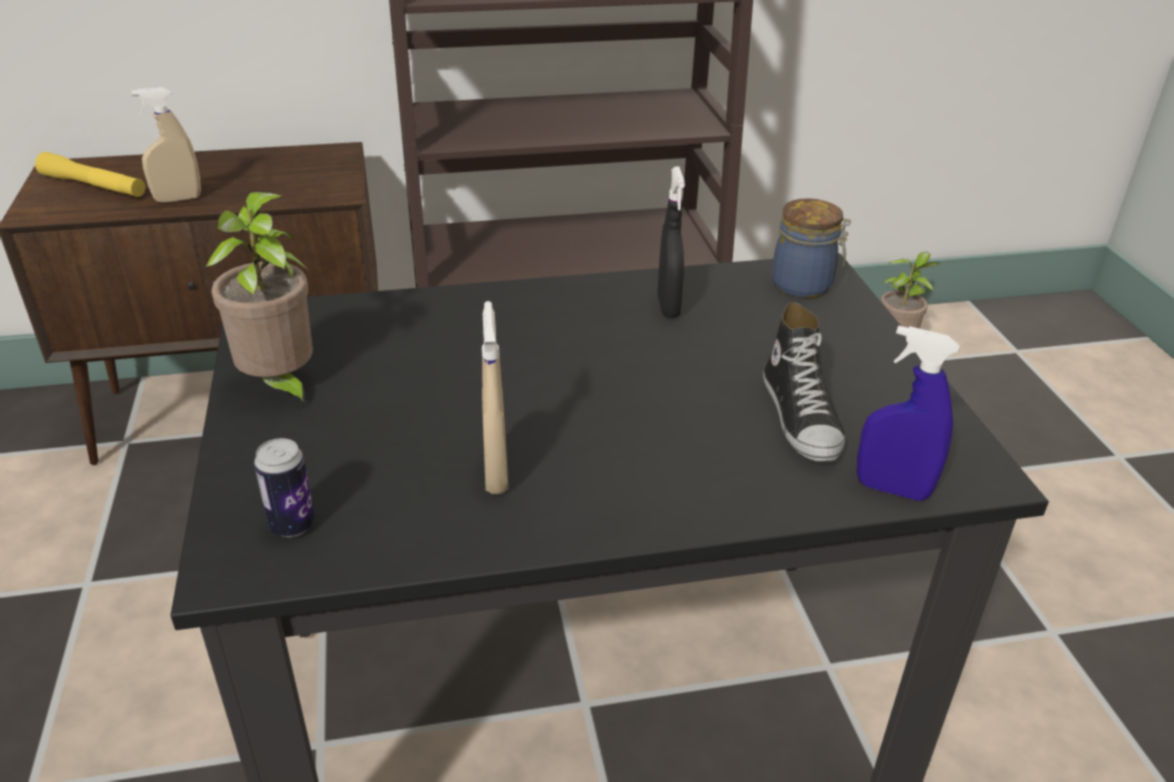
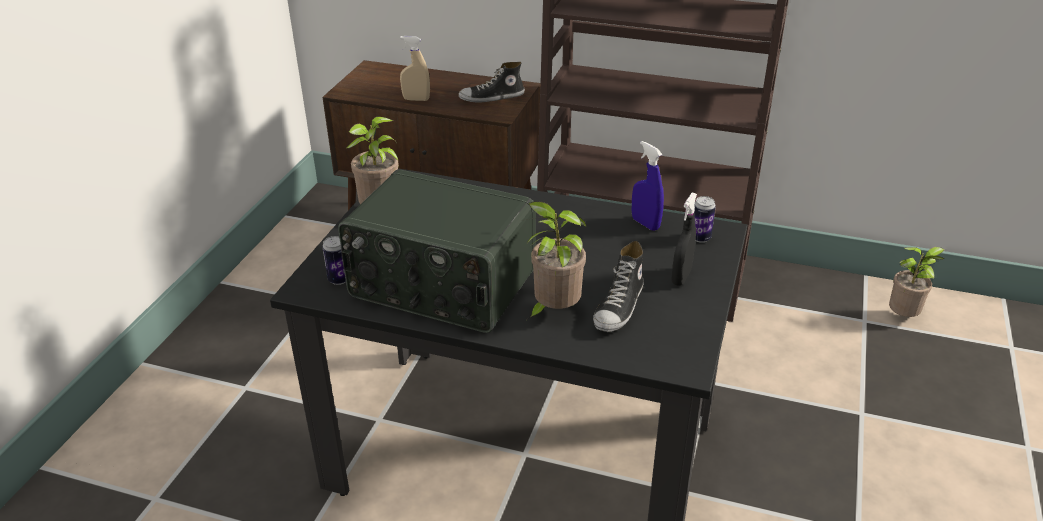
camera: 30 degrees right, 0 degrees up
(94, 186) = (380, 82): yellow flashlight -> none
(303, 174) = (492, 97): none -> shoe
(496, 474) = (441, 286): beige spray bottle -> radio
(668, 306) = (607, 228): black spray bottle -> black spray bottle (681, 277)
(715, 455) = (553, 311): none -> potted plant
(804, 286) = (700, 238): jar -> can
(892, 489) = (628, 356): blue spray bottle -> blue spray bottle (645, 224)

